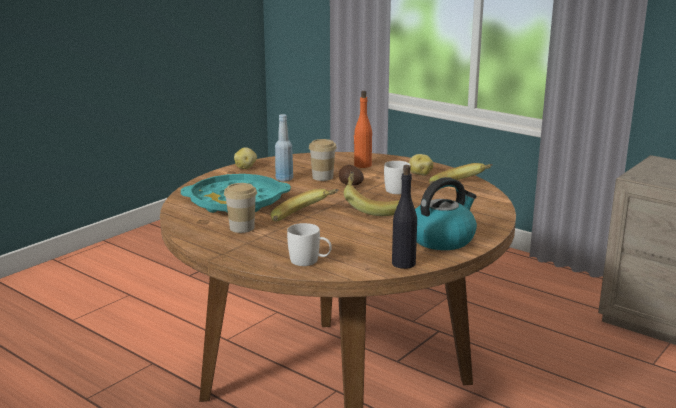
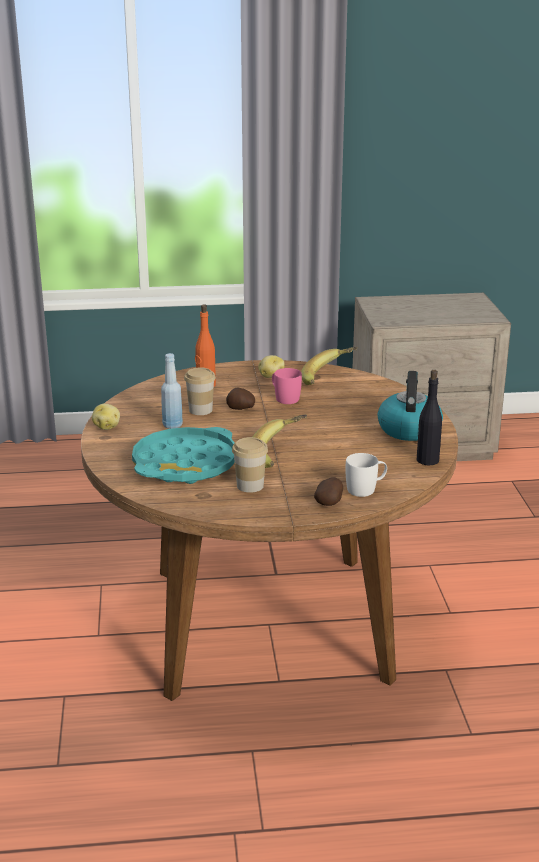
camera: 45 degrees left, 5 degrees up
(264, 258) = (329, 502): none -> potato
(372, 208) = (306, 423): banana -> none
(396, 189) = (284, 398): white mug -> pink mug

